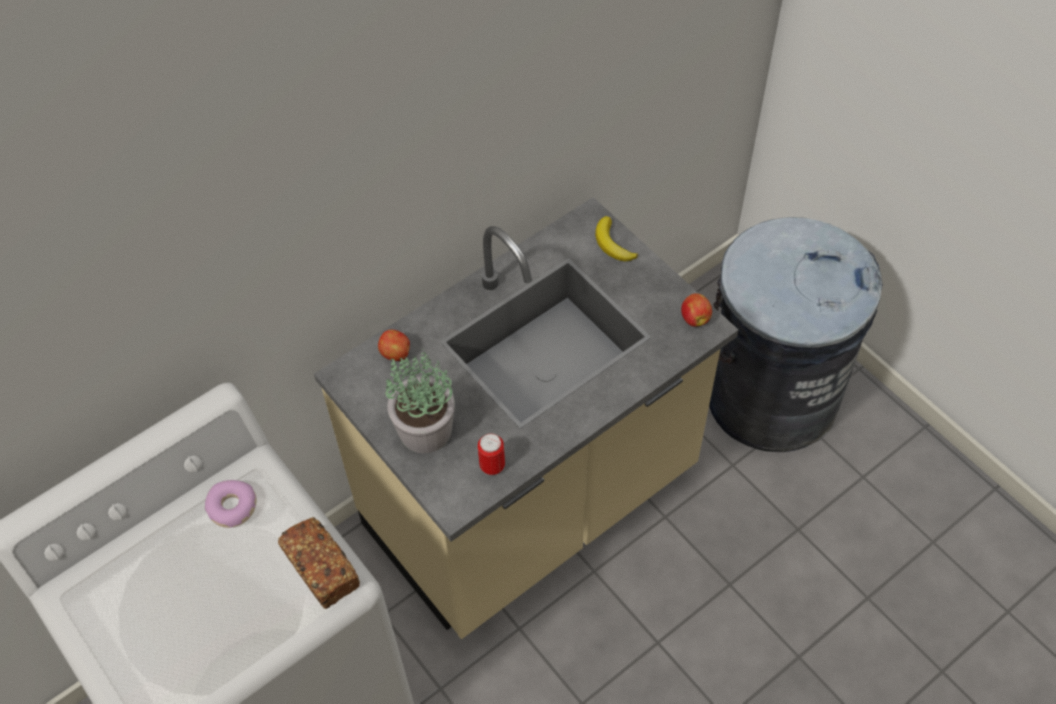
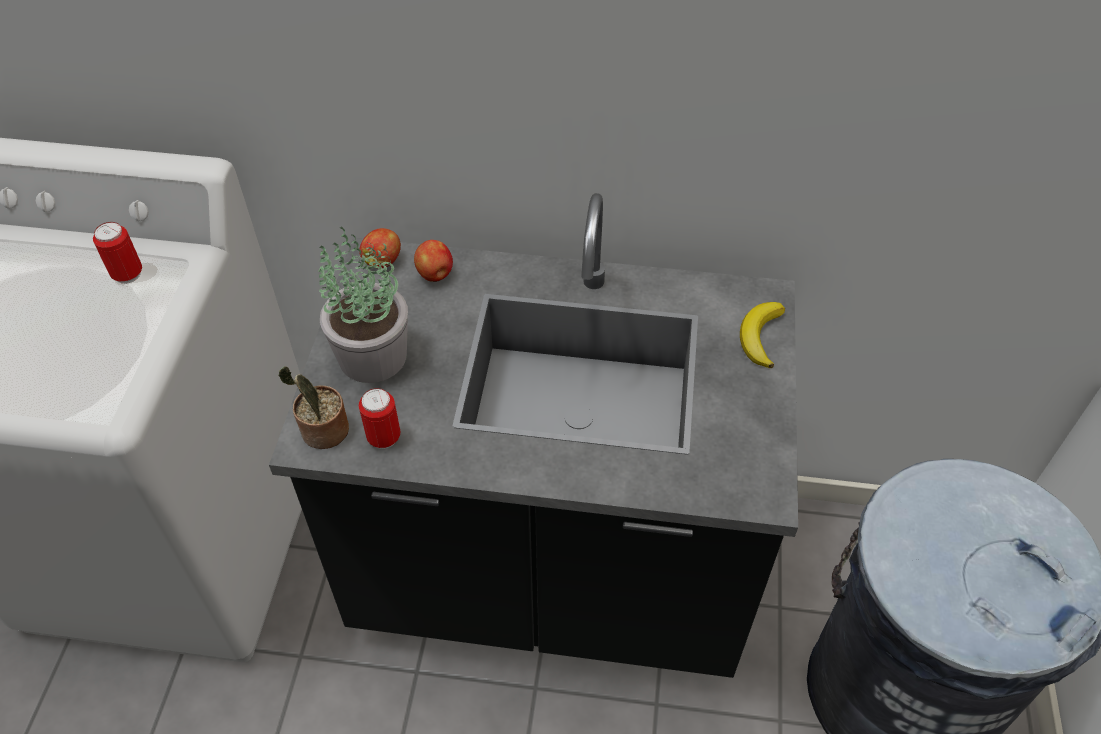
camera: 45 degrees right, 5 degrees down
(232, 508) = (127, 274): donut -> can
(322, 570) = (111, 383): bread -> none
(455, 493) = (322, 432): none -> potted plant
(532, 504) = (550, 576): beige counter -> black counter
(694, 318) = (761, 474): apple -> apple (383, 261)

